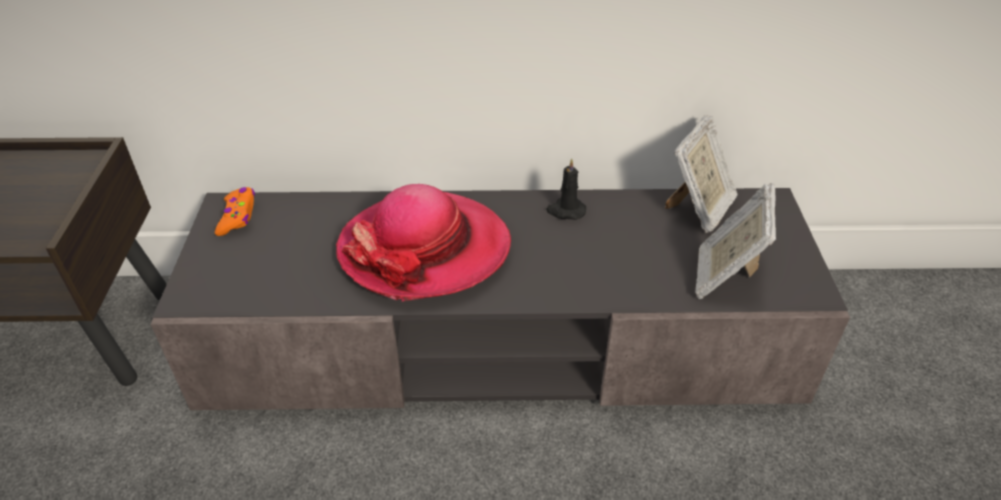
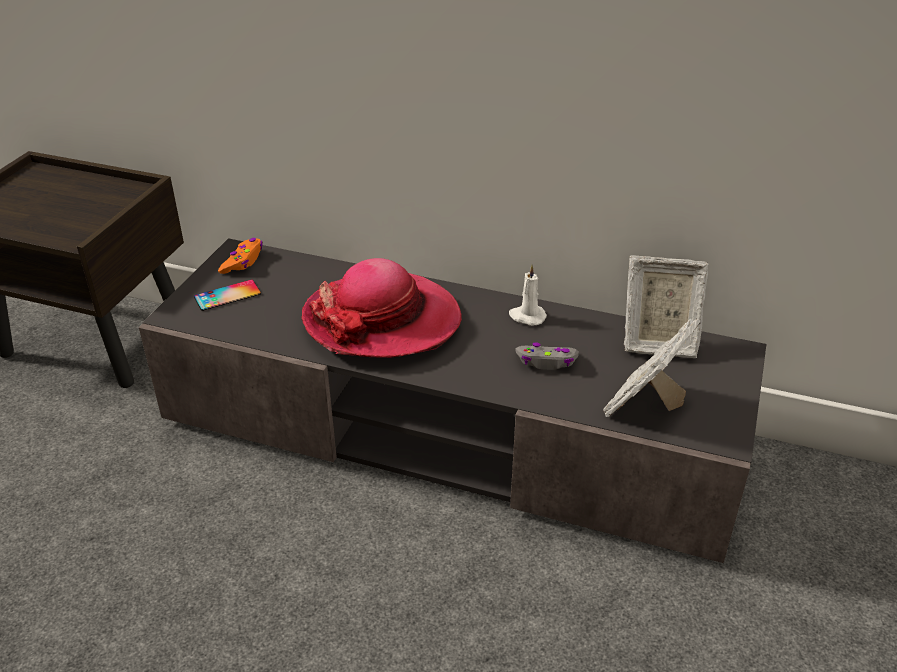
camera: 20 degrees right, 5 degrees down
(239, 260) = (227, 295): none -> phone
(565, 211) = (527, 316): black candle -> white candle
(611, 254) = (546, 362): none -> grey game controller
(698, 209) = (657, 342): picture frame -> picture frame turned 45 degrees clockwise

